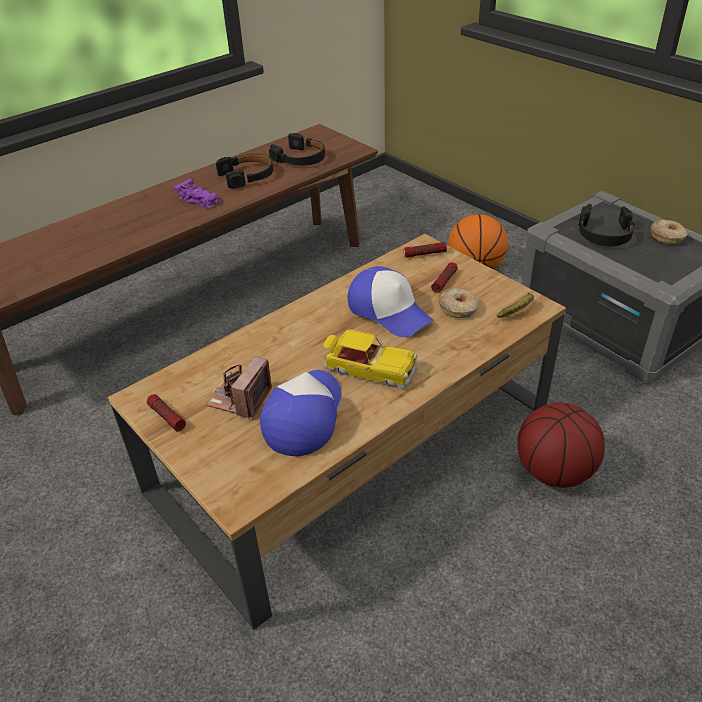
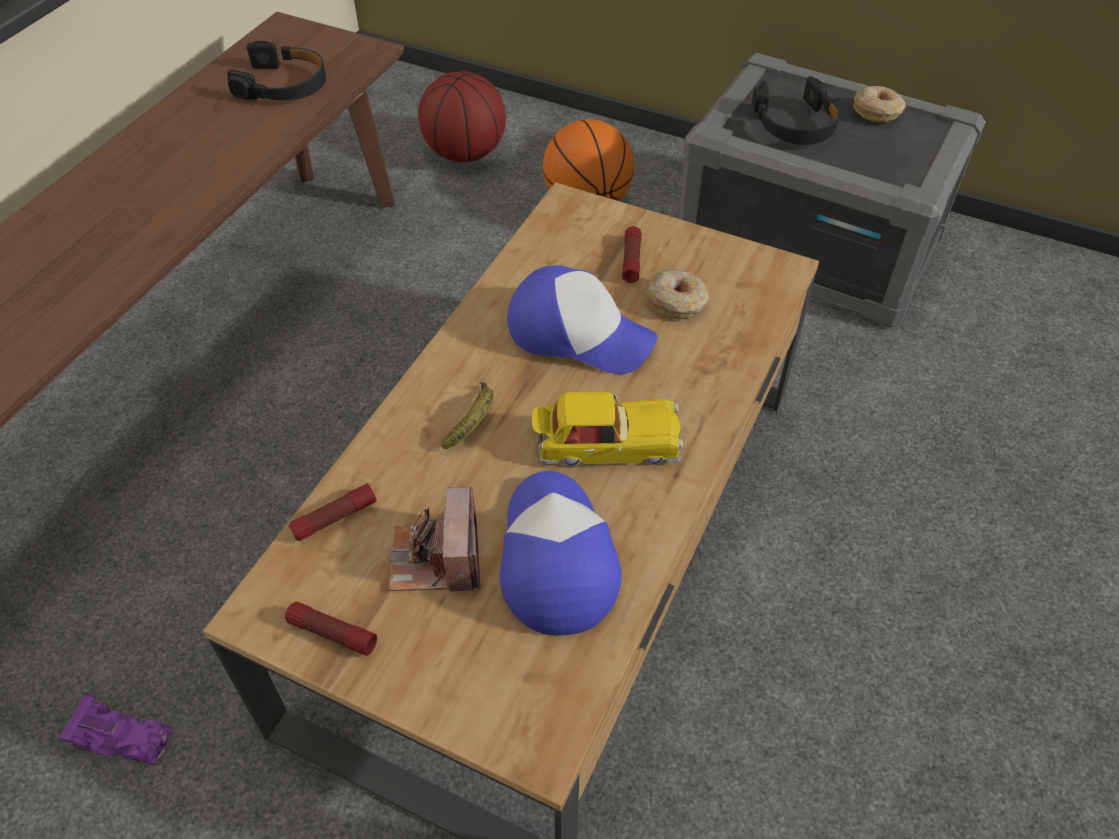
camera: 25 degrees left, 10 degrees up
(199, 199) = (148, 202): purple toy car -> purple toy car (123, 737)
(247, 176) = (209, 137): black headphones -> none
(424, 254) = (576, 219): flashlight -> flashlight (334, 518)
(518, 310) = (760, 283): banana -> banana (474, 421)
(555, 472) = (841, 492): basketball -> basketball (466, 153)

